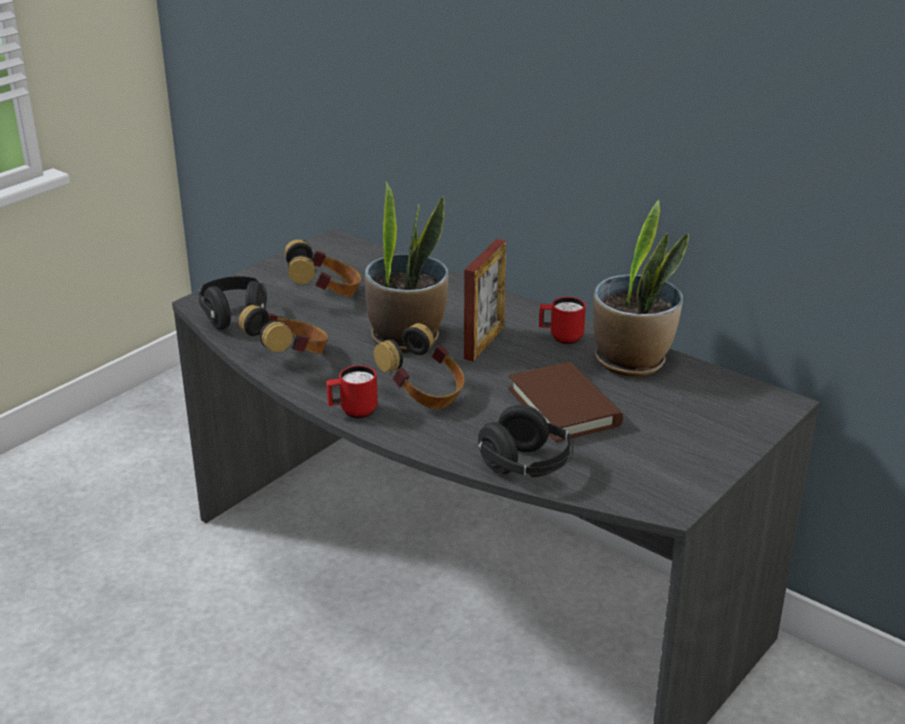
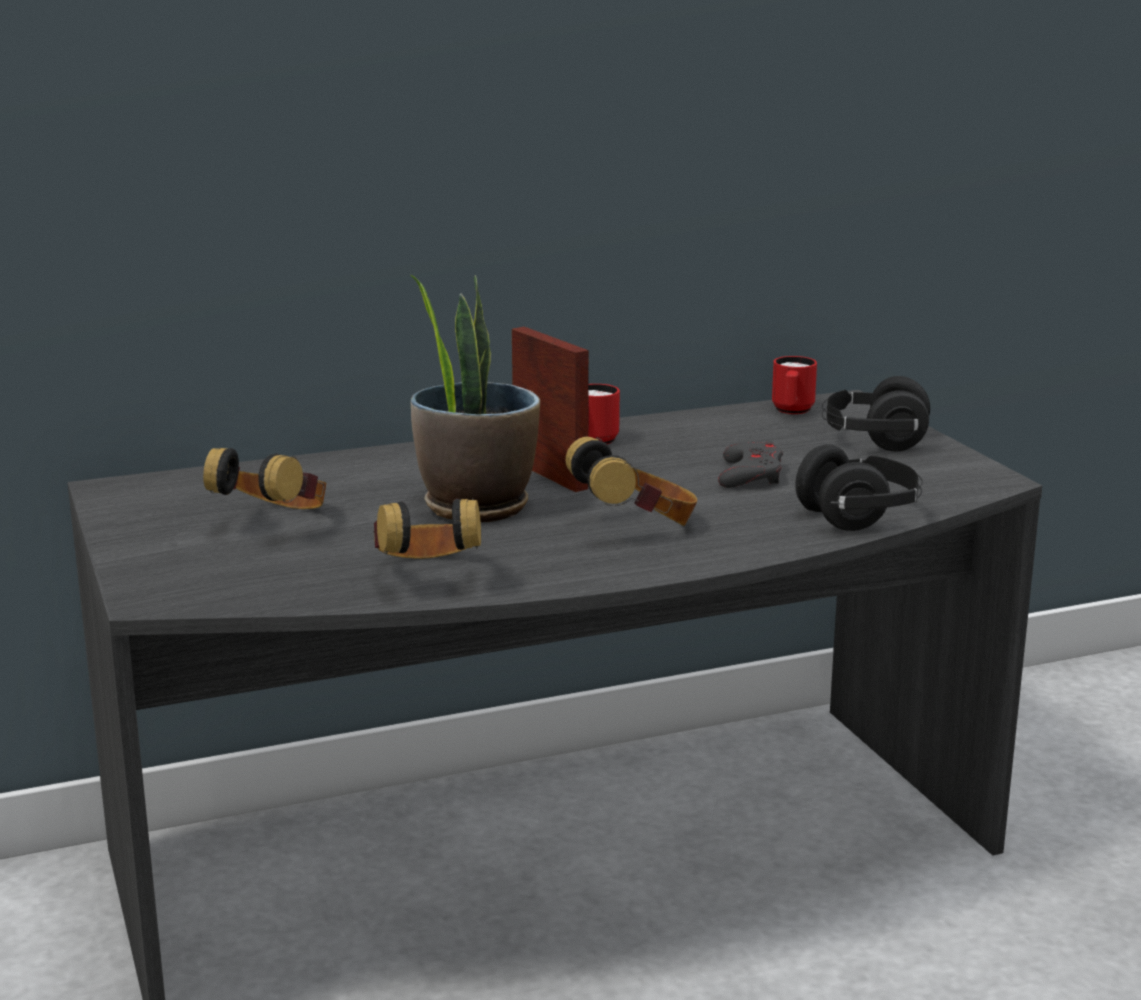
camera: 60 degrees left, 10 degrees down
(235, 317) = (245, 587): black headphones -> black headphones (873, 441)
(353, 412) = (629, 569): red mug -> red mug (792, 411)
(564, 407) = (750, 474): brown book -> grey game controller
(632, 361) = (689, 428): potted plant -> none

